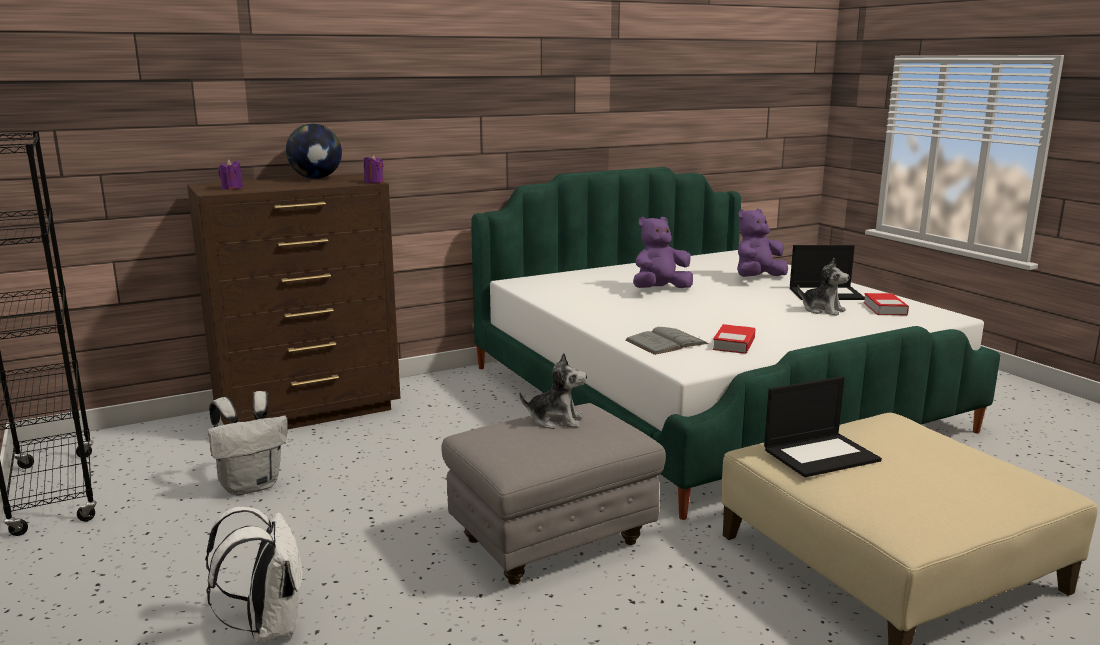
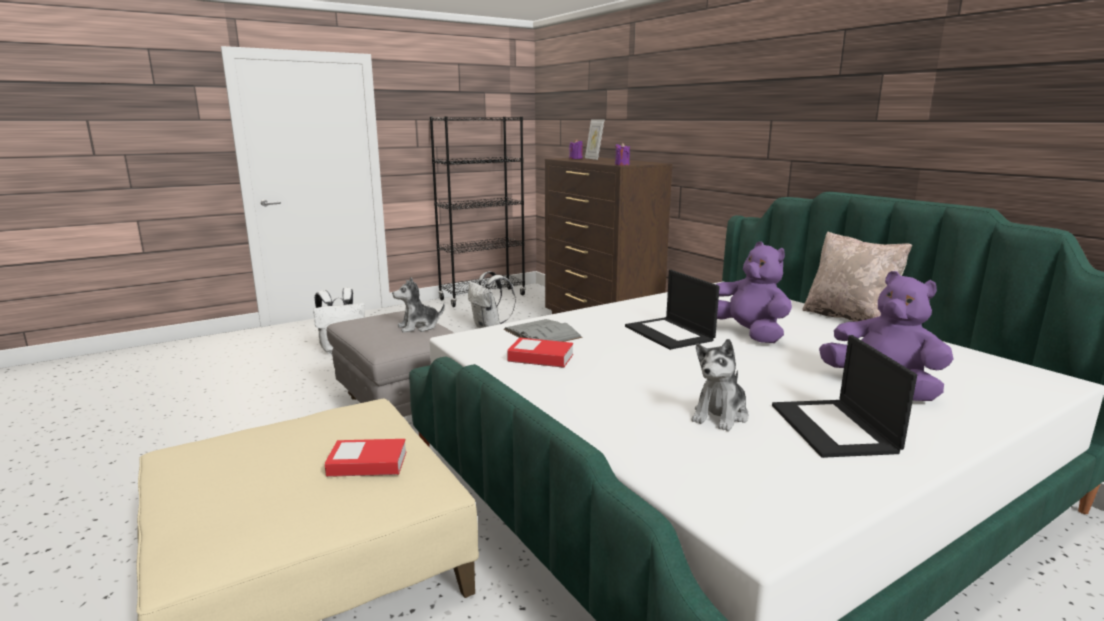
camera: 85 degrees right, 0 degrees up
(243, 184) = (594, 159): none -> picture frame
(316, 178) = (633, 161): globe -> none
(555, 420) = (419, 327): plush toy -> plush toy turned 60 degrees clockwise
(619, 266) = (849, 318): none -> beige pillow
(821, 454) = (339, 426): laptop -> laptop (670, 333)
(885, 308) = (770, 468): book -> book (367, 464)

